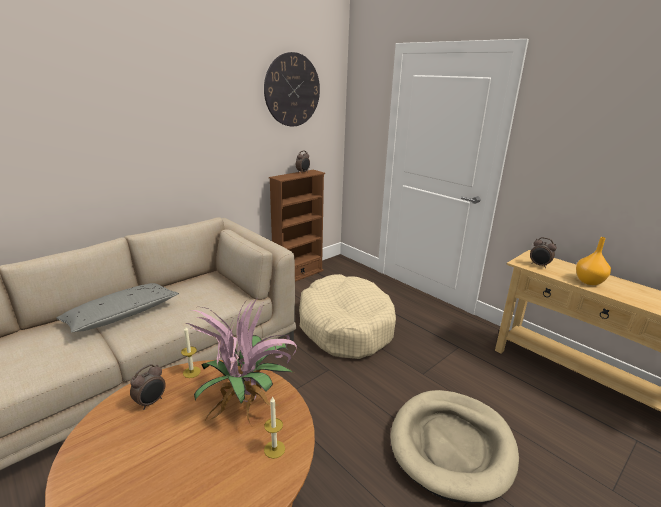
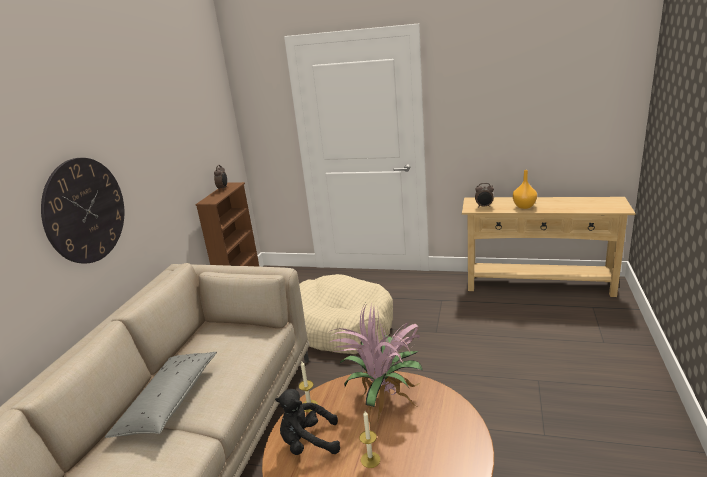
camera: 30 degrees left, 0 degrees up
(151, 402) = (308, 443): alarm clock -> black plush toy
(274, 449) = (442, 413): candle -> candle (370, 460)
(292, 90) = (192, 103): wall clock -> wall clock (85, 210)
(452, 445) = (500, 368): beige dog bed -> none

